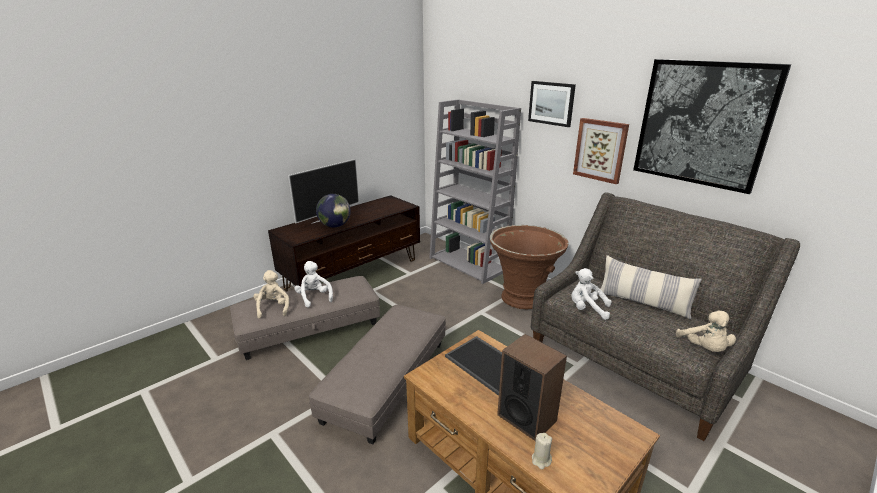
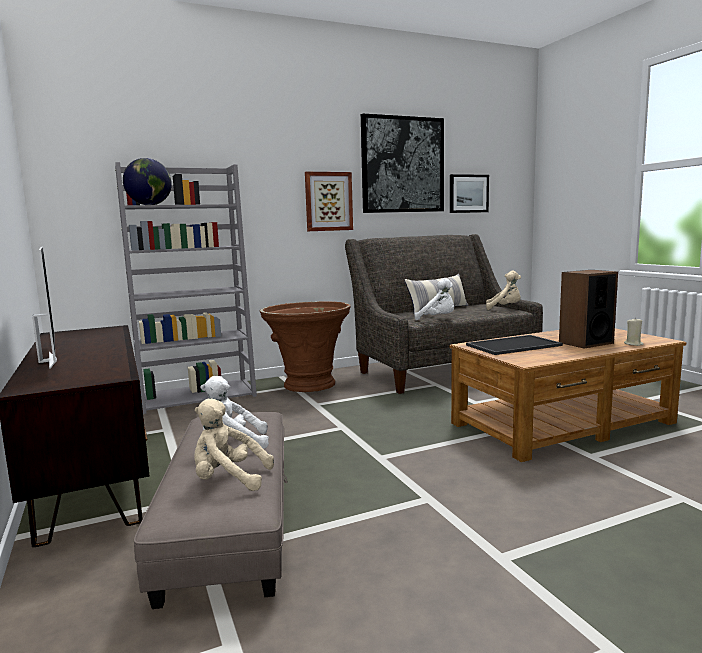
camera: 70 degrees left, 15 degrees down
(335, 226) = (102, 357): globe -> globe (149, 205)
(387, 380) = (414, 465): grey ottoman -> none
(551, 103) = (266, 160): picture -> picture (468, 193)
(587, 309) = (438, 319): white plush toy -> white plush toy turned 105 degrees counterclockwise

